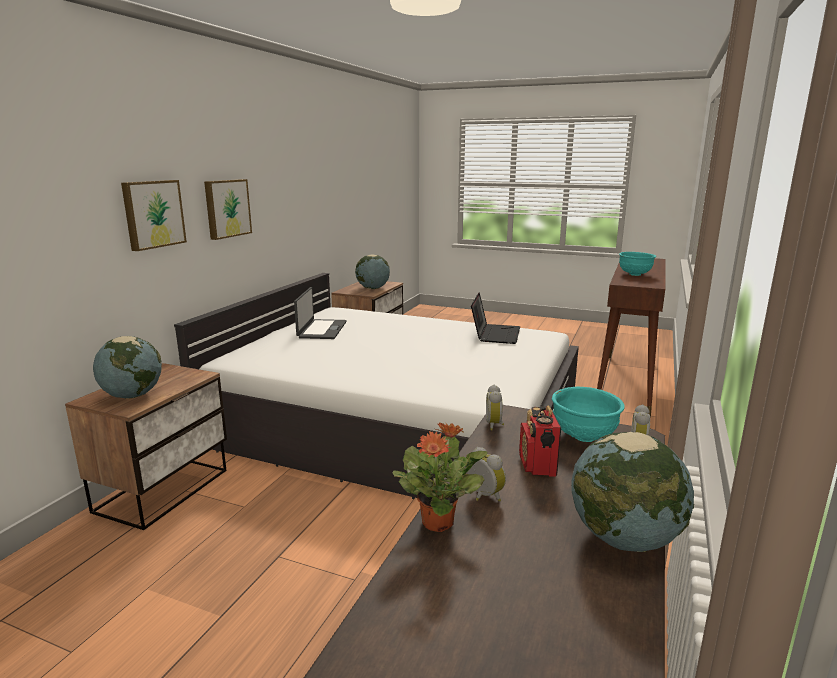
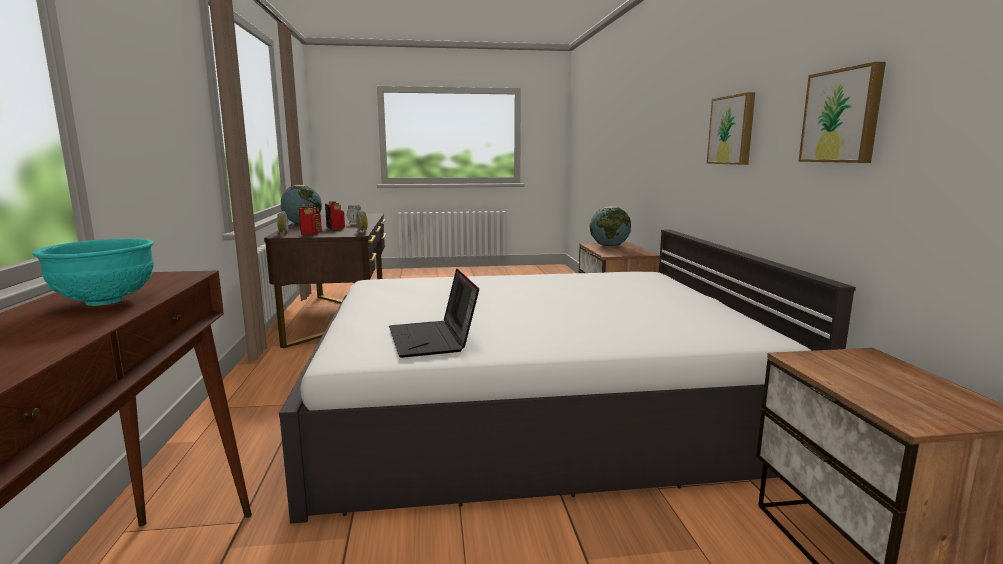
camera: 150 degrees right, 5 degrees down
(153, 214) = (683, 131): picture -> picture (843, 116)
(321, 330) = (669, 306): laptop -> none
(372, 288) = (862, 379): globe -> none
(438, 522) = (368, 221): potted plant -> none
(584, 437) = (311, 233): turquoise bowl -> radio

